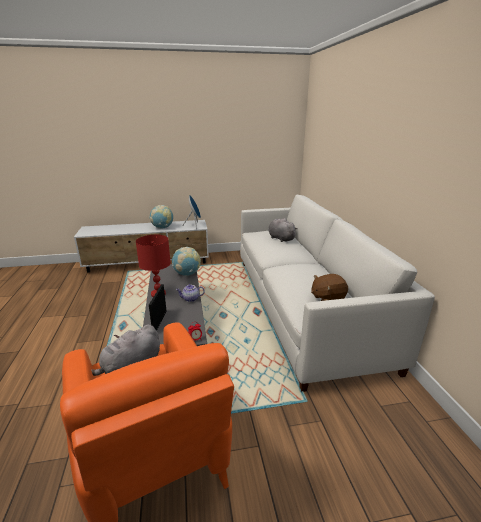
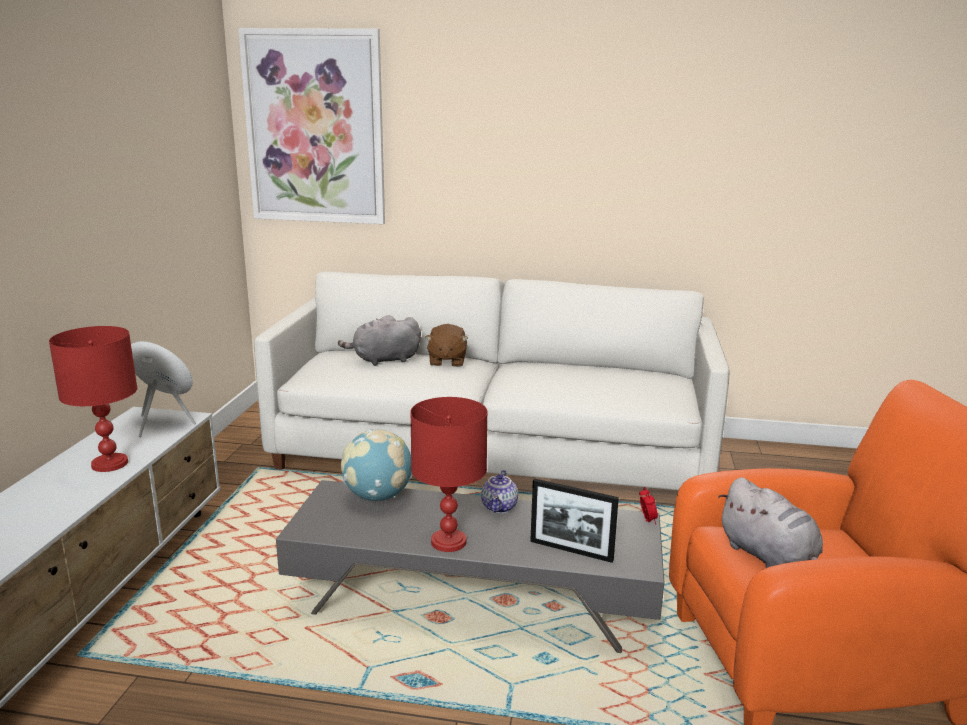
camera: 70 degrees left, 5 degrees down
(162, 228) = (110, 464): globe -> red table lamp
(319, 126) = (315, 128): none -> picture
(327, 298) = (633, 380): brown plush toy -> brown plush toy (446, 362)

